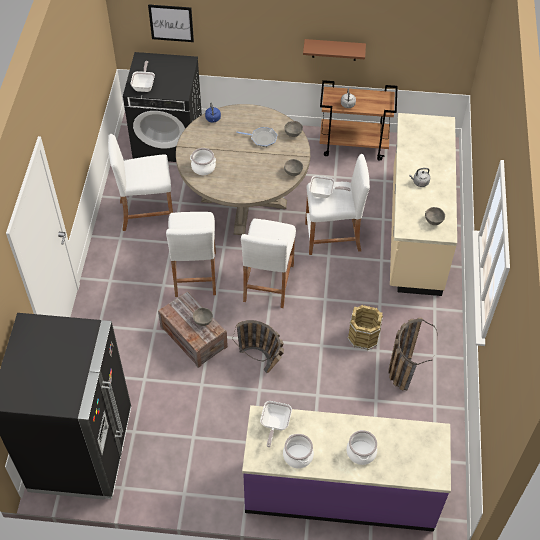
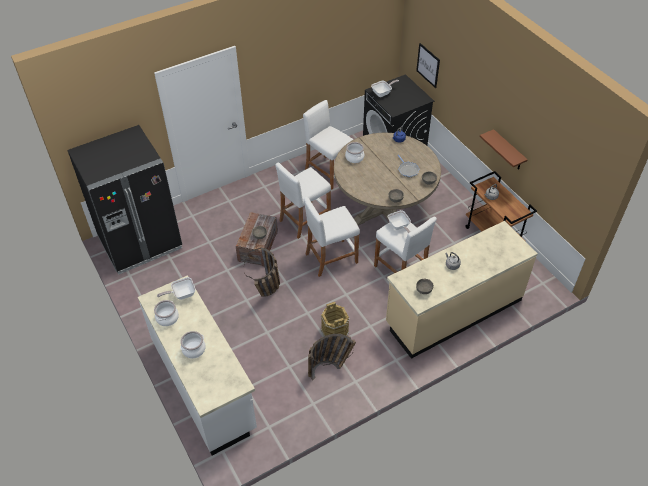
camera: 55 degrees right, 5 degrees down
(340, 491) = (204, 384): purple counter -> white counter

